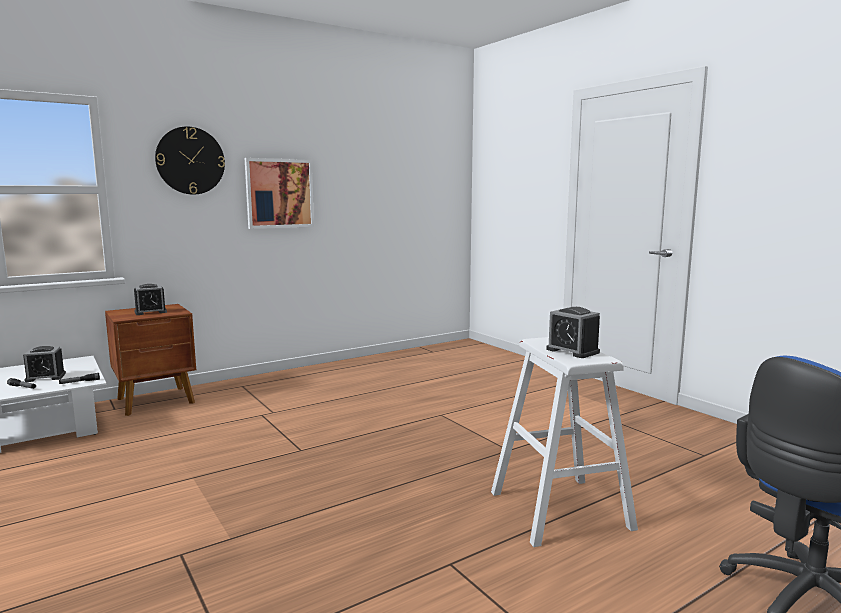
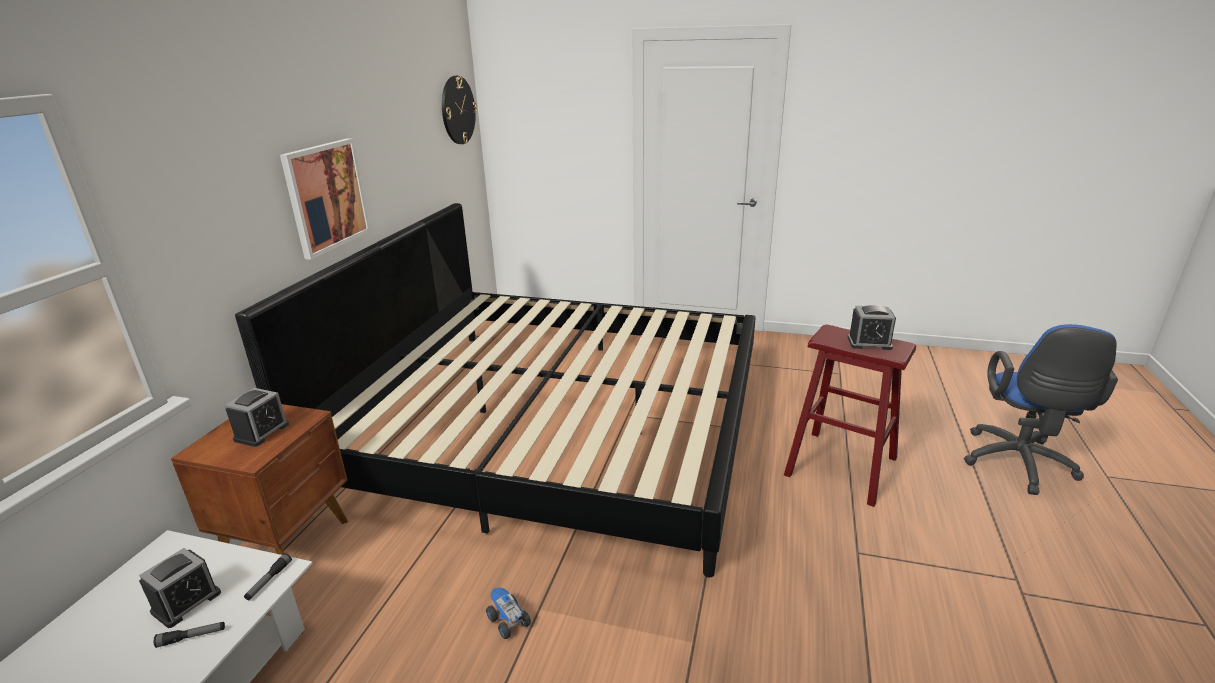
camera: 40 degrees left, 15 degrees up
(169, 474) = (508, 621): none -> toy truck
(190, 160) = (217, 178): wall clock -> wall clock (458, 110)
(382, 402) = (556, 423): none -> bed
(560, 510) = (841, 466): white stool -> red stool

